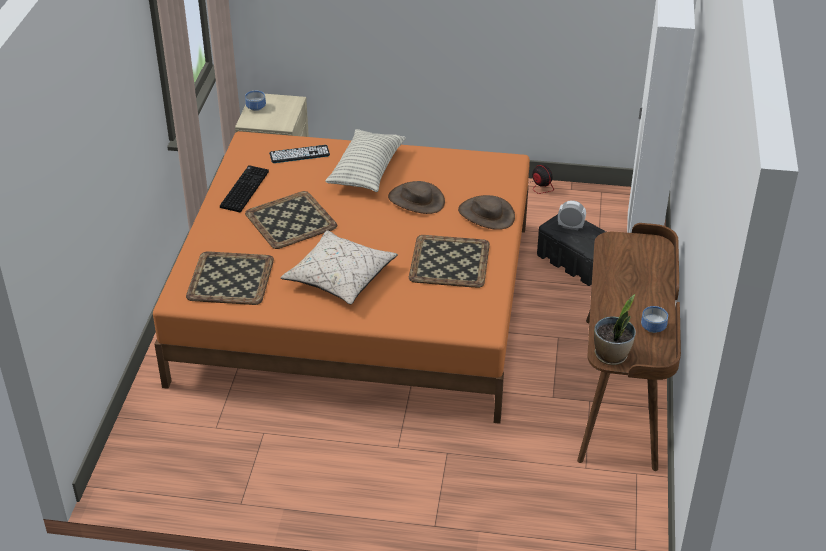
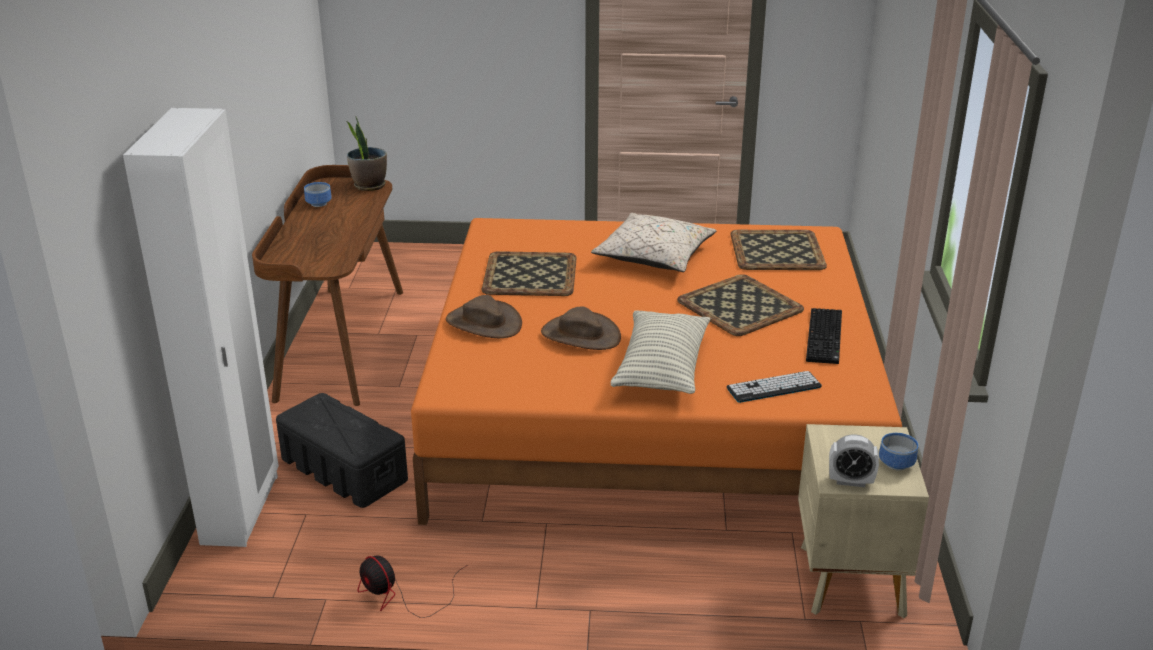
camera: 175 degrees right, 10 degrees down
(570, 226) = (357, 437): alarm clock -> alarm clock (850, 481)

